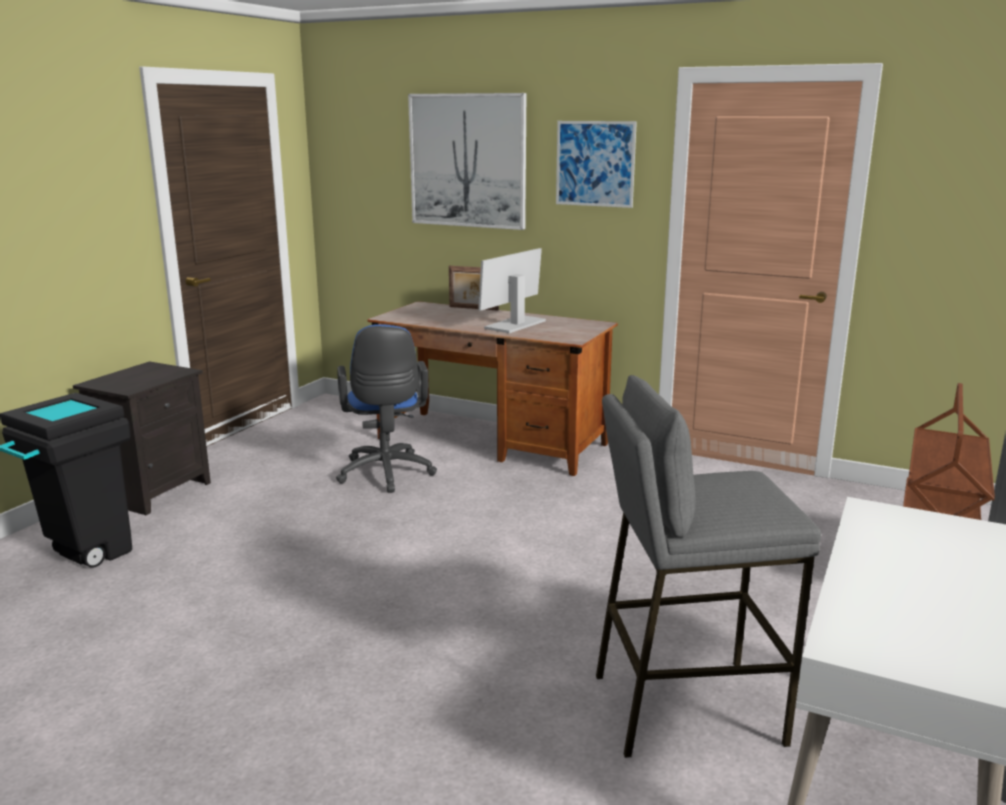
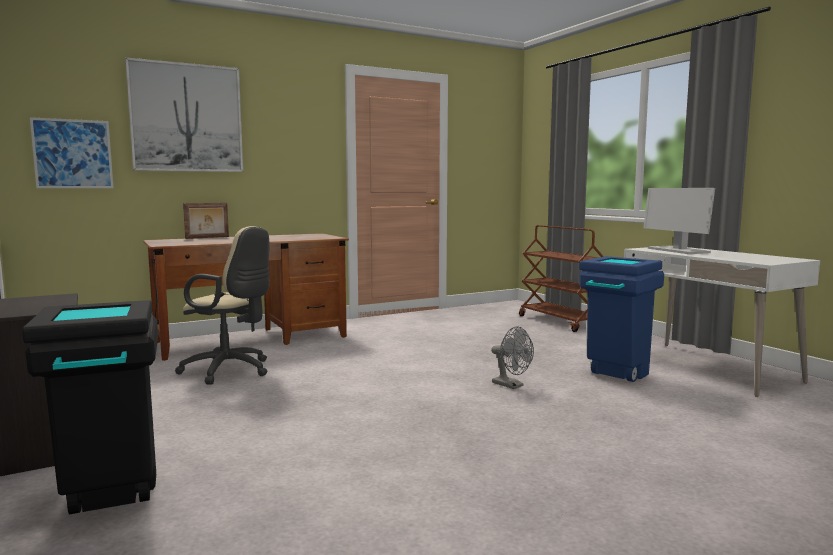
camera: 55 degrees left, 10 degrees down
(386, 475) = (231, 371): blue office chair -> beige office chair
(515, 324) = (272, 238): monitor -> monitor (677, 250)
(529, 634) = (511, 385): none -> grey fan
(595, 164) = (294, 123): picture -> picture (73, 154)
(685, 707) = (615, 376): grey stool -> blue trash can

